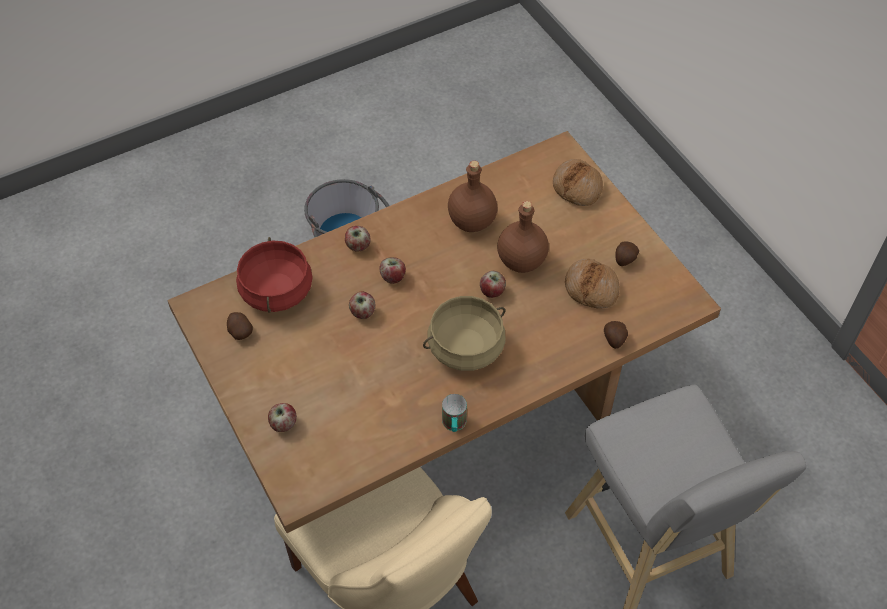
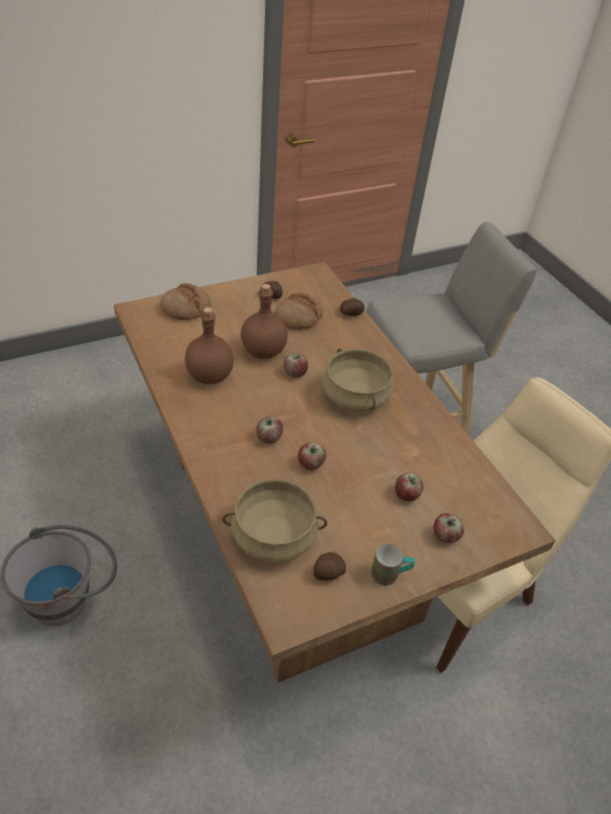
camera: 90 degrees left, 10 degrees down
(276, 290) = (273, 537): red cooking pot -> beige cooking pot
(358, 246) = (223, 462): apple -> apple (406, 495)
(454, 425) = (436, 413): mug -> mug (390, 575)

